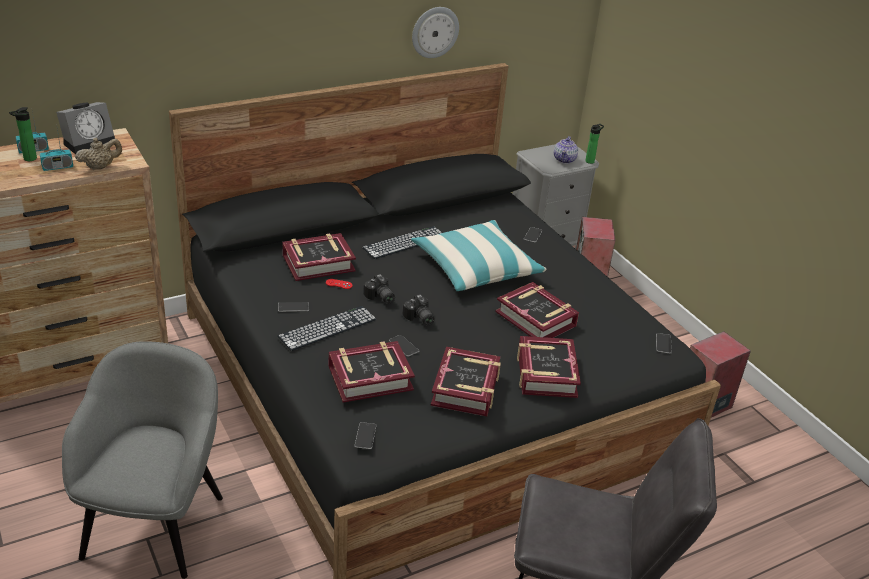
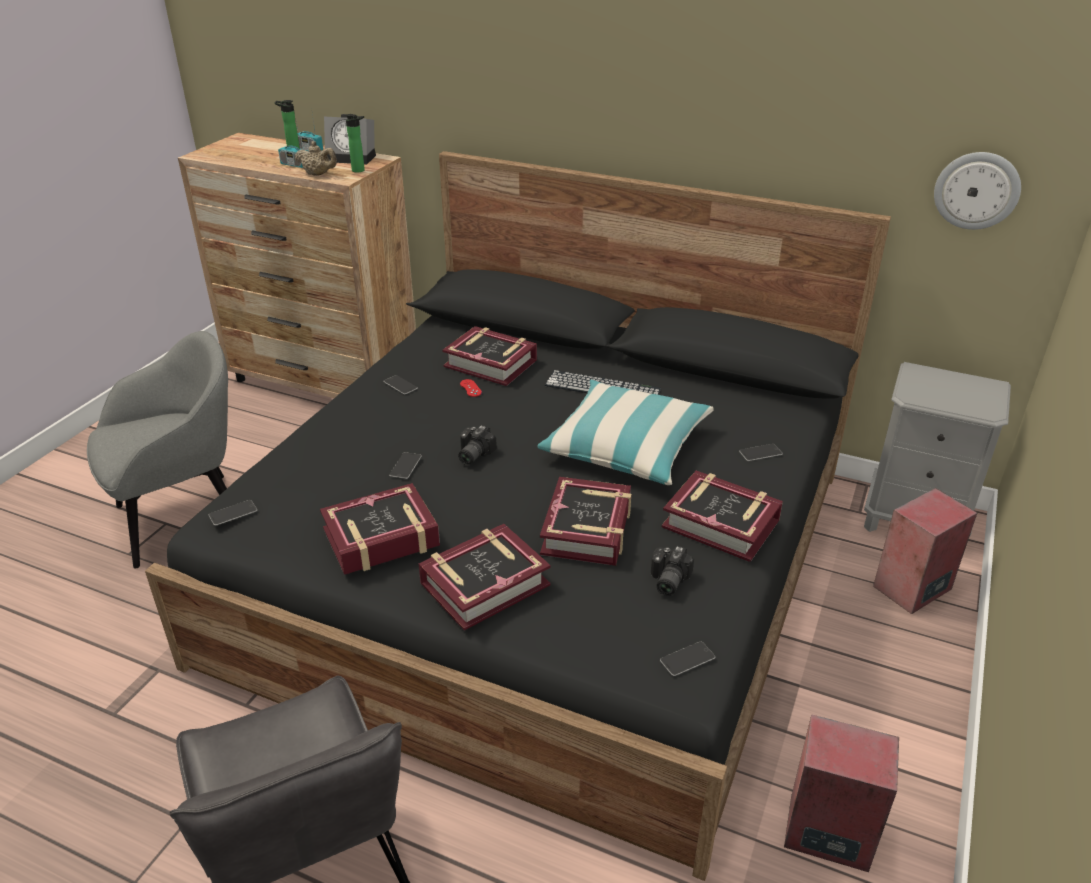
camera: 55 degrees right, 0 degrees up
(327, 328) = (388, 415): keyboard -> none
(370, 377) = (326, 471): book -> book (721, 523)
(379, 298) = (477, 417): camera -> camera (666, 581)
(434, 32) = (781, 140): wall clock -> wall clock (976, 190)
(564, 159) = (955, 396): teapot -> none
(591, 161) = (994, 414): bottle -> bottle (360, 170)

